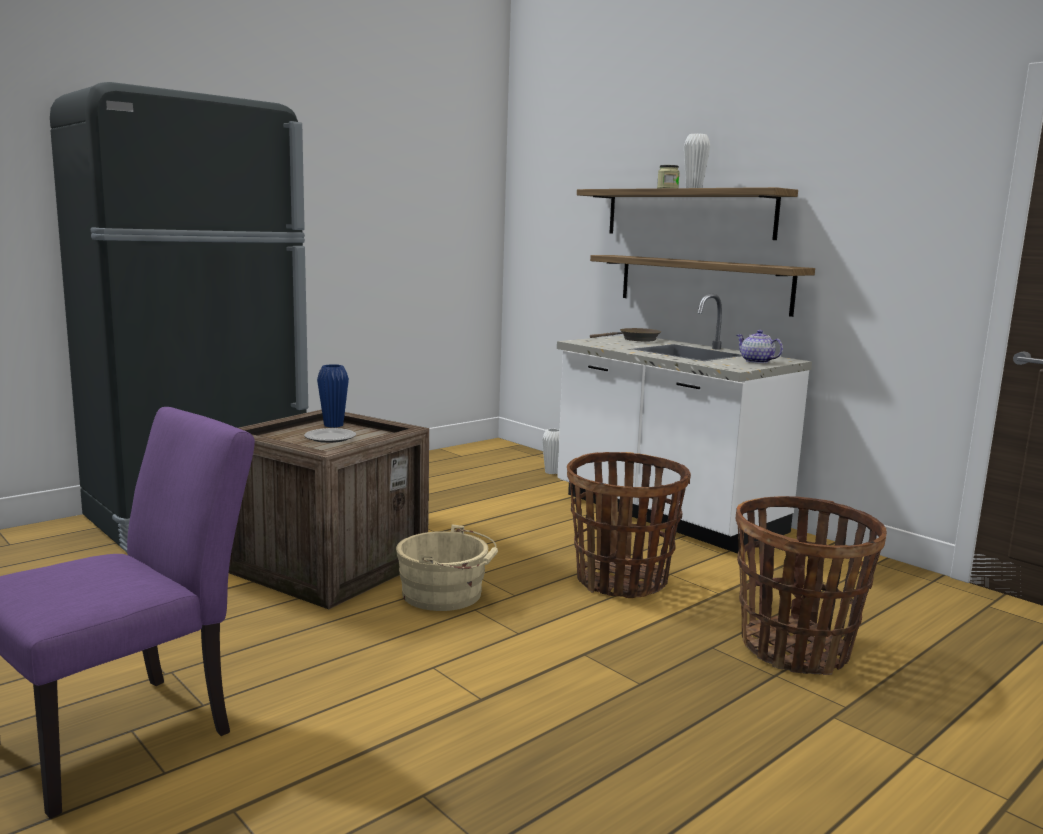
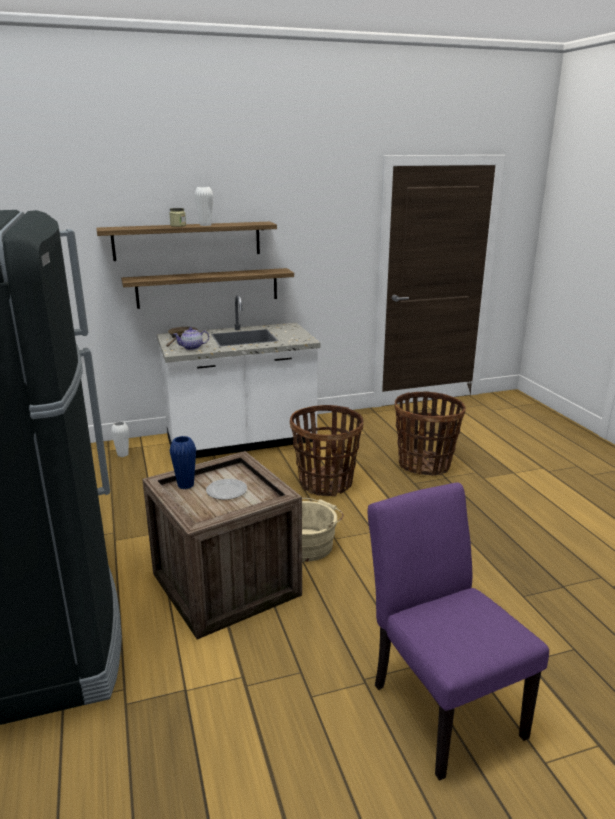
camera: 65 degrees left, 10 degrees up
(757, 361) = (291, 332): teapot -> teapot (192, 348)

